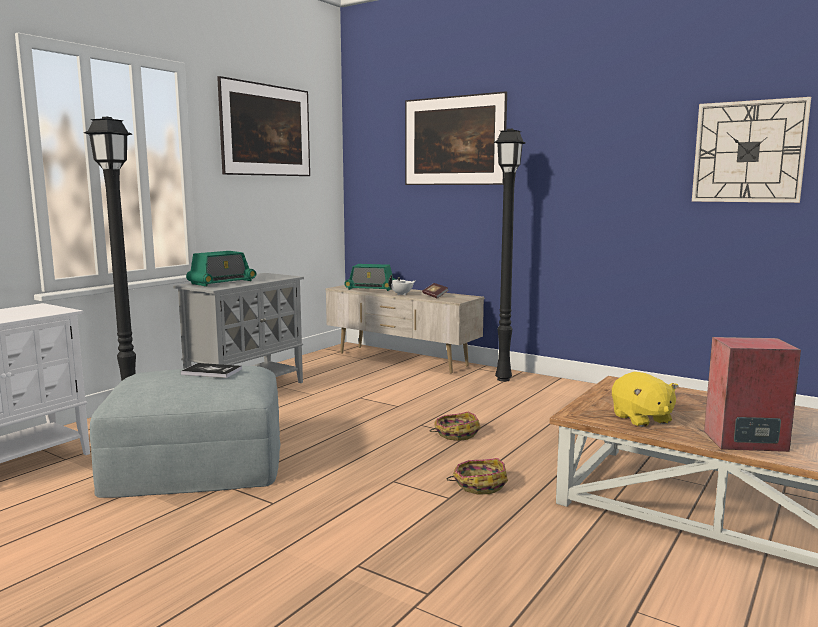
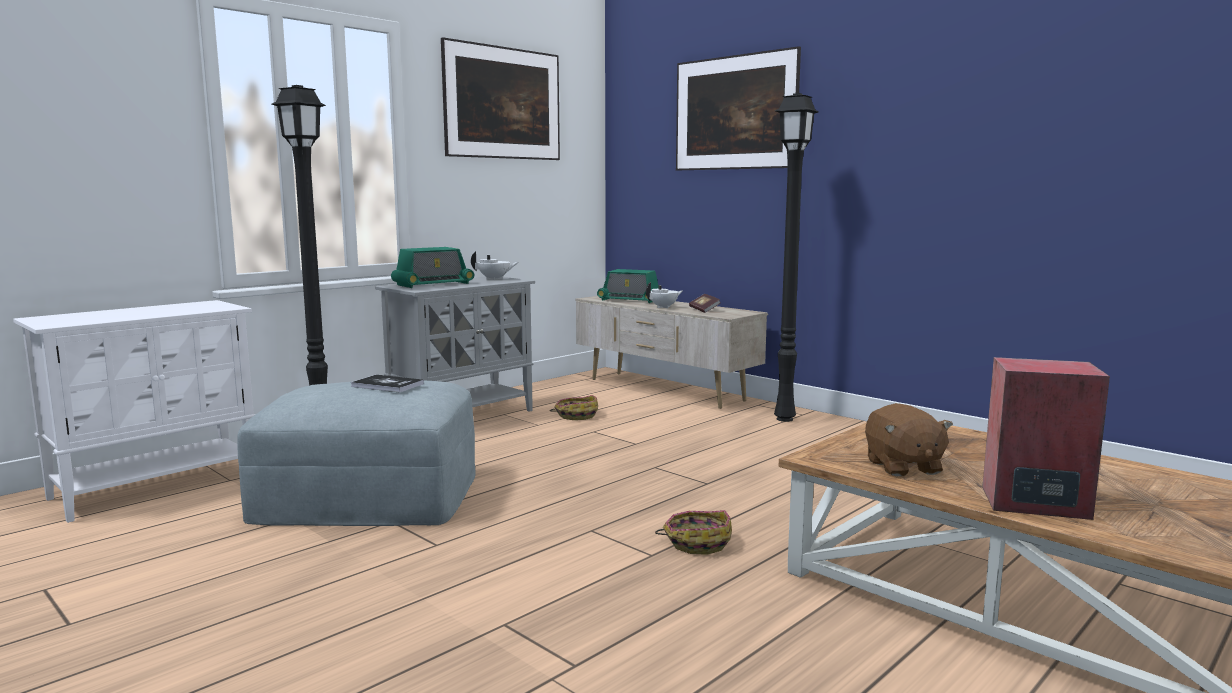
camera: 10 degrees right, 0 degrees up
(269, 276) = (494, 279): none -> white teapot
(455, 434) = (694, 480): basket -> basket (576, 415)
(641, 419) = (902, 467): yellow plush toy -> brown plush toy
(748, 152) = (1119, 116): wall clock -> none

